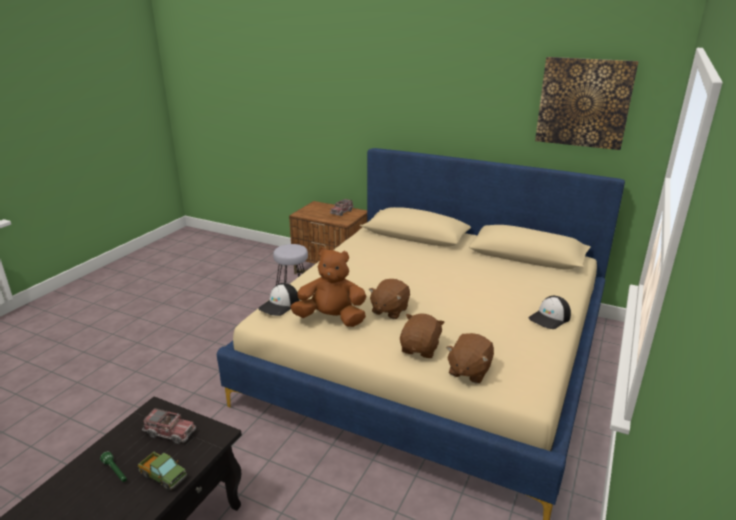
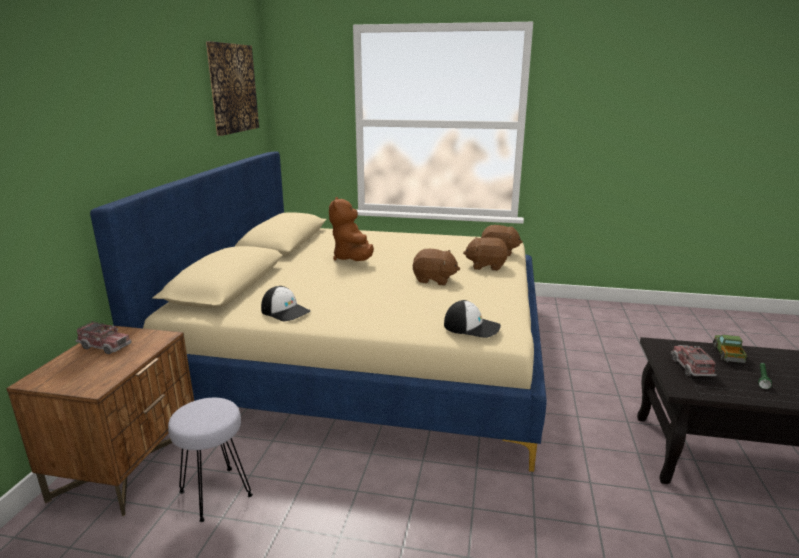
camera: 105 degrees left, 5 degrees down
(331, 319) = (473, 299): brown plush toy -> brown plush toy (353, 259)
(550, 318) = (405, 235): cap -> cap (285, 311)

